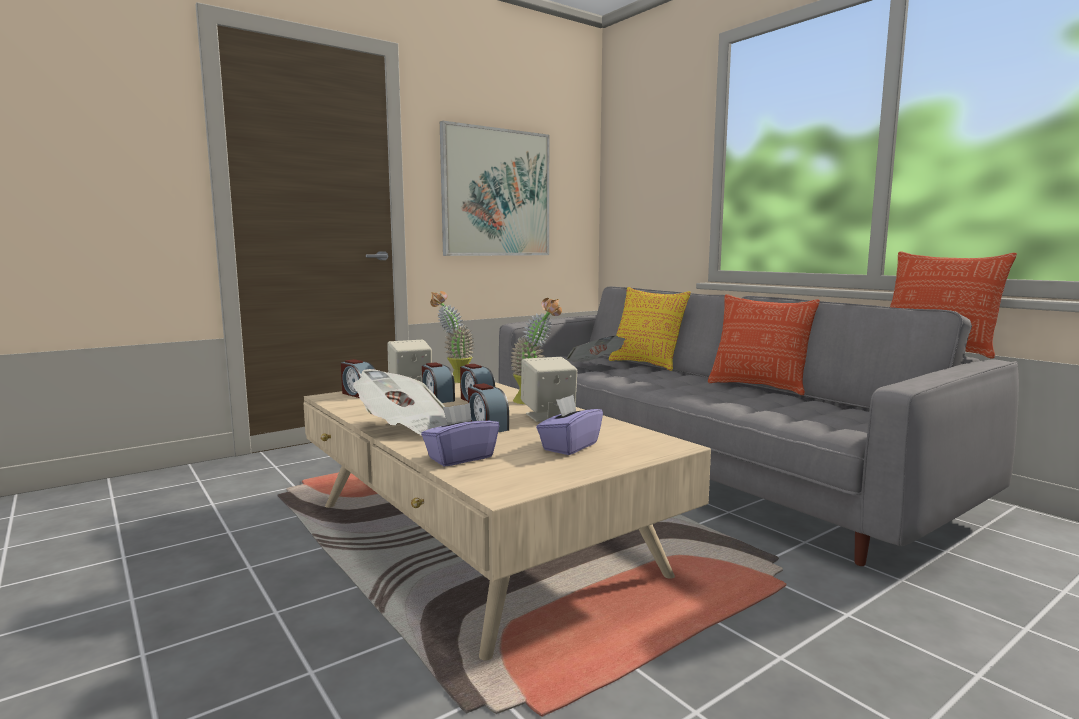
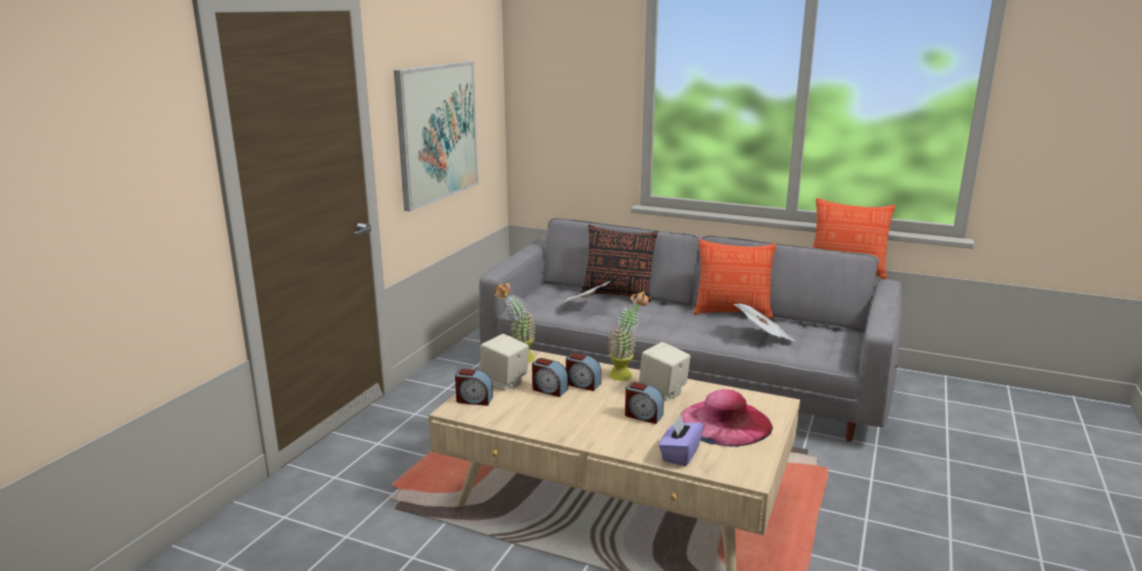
camera: 30 degrees left, 10 degrees up
(406, 428) = (590, 433): newspaper -> newspaper (763, 337)
(569, 446) = (725, 422): purple tissue box -> pink hat
(646, 364) = (618, 295): yellow pillow -> black pillow

